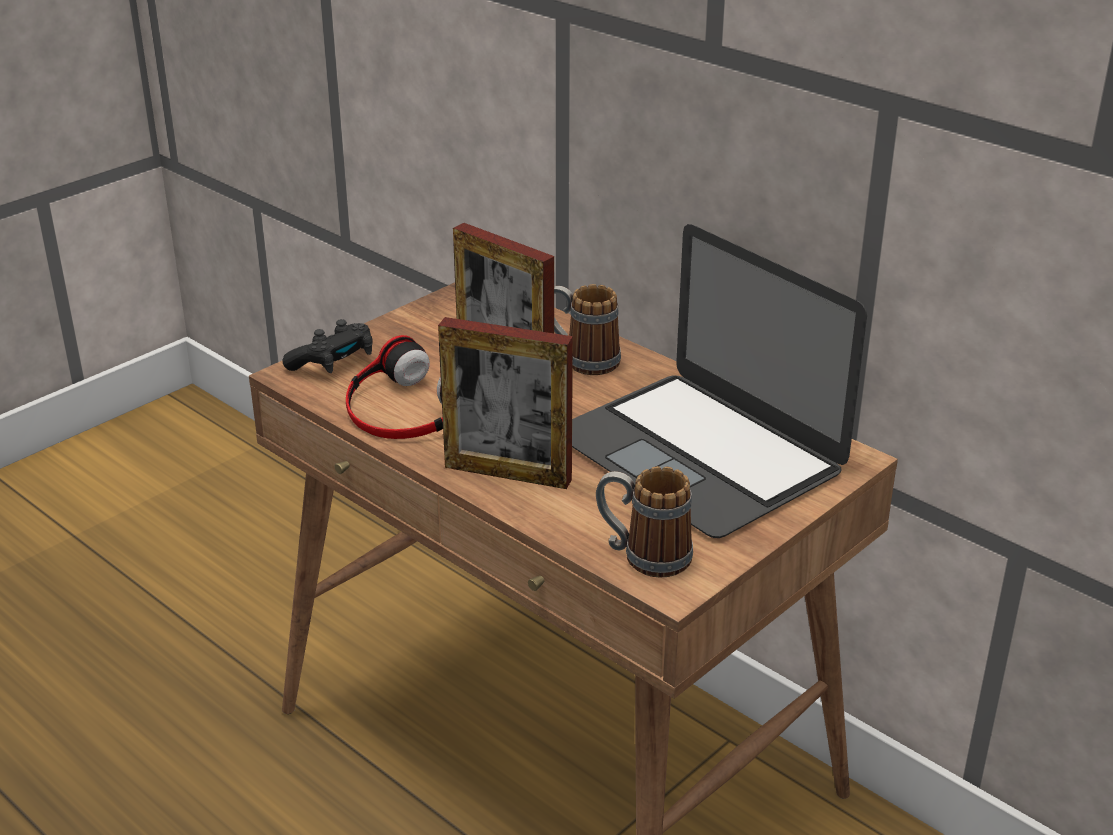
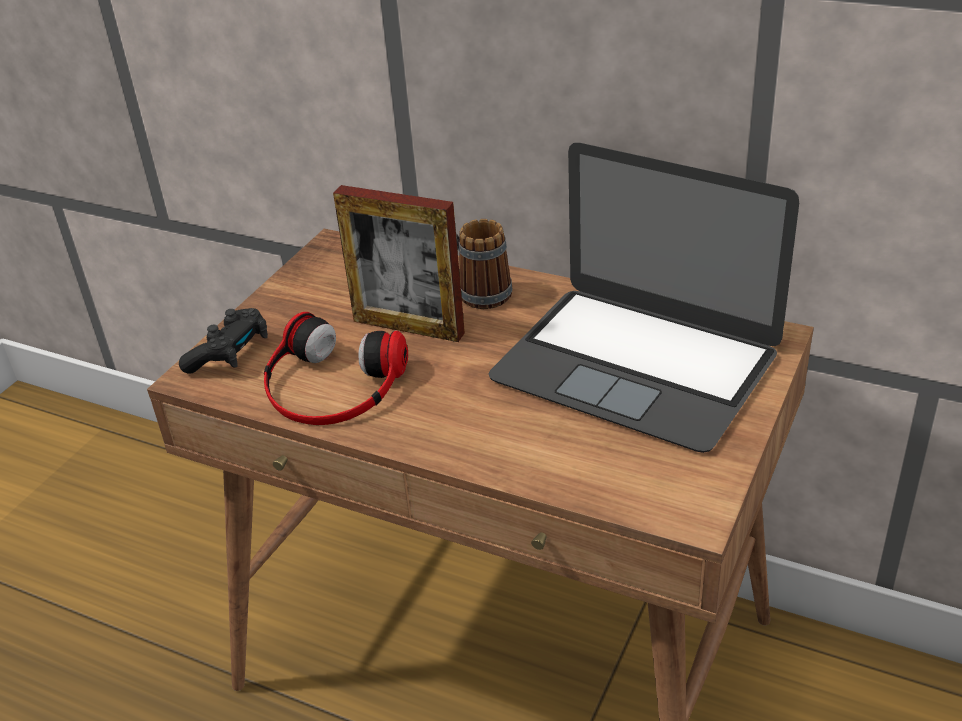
camera: 15 degrees left, 5 degrees up
(508, 473) = (467, 433): picture frame -> none
(643, 556) = (648, 490): mug -> none

